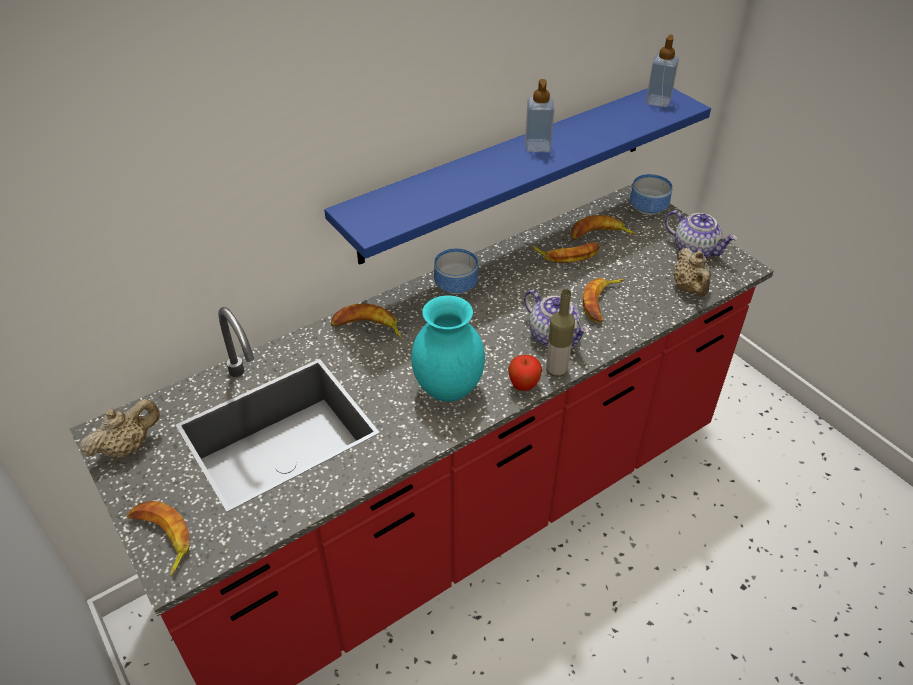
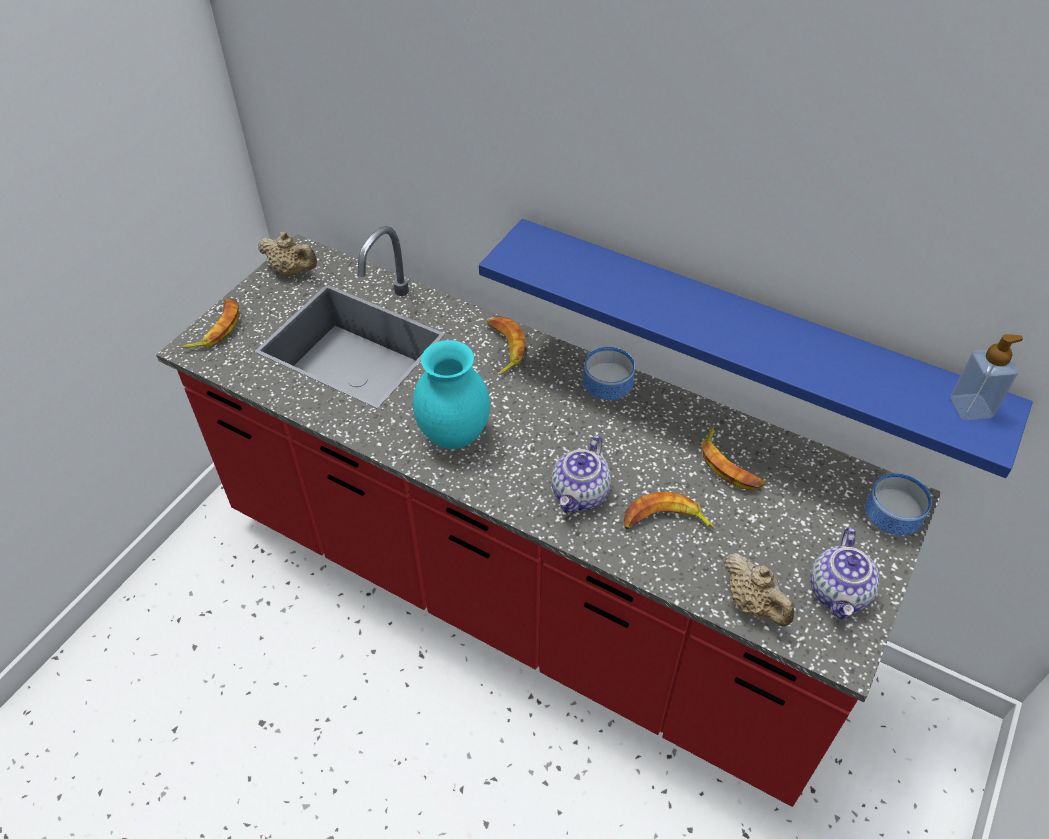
camera: 65 degrees right, 5 degrees up
(523, 386) = (490, 492): apple -> none
(537, 146) = (755, 326): soap dispenser -> none
(556, 370) = (529, 512): bottle -> none
(599, 235) = (791, 484): banana -> none
(690, 289) = (753, 604): beige teapot -> beige teapot turned 90 degrees counterclockwise

